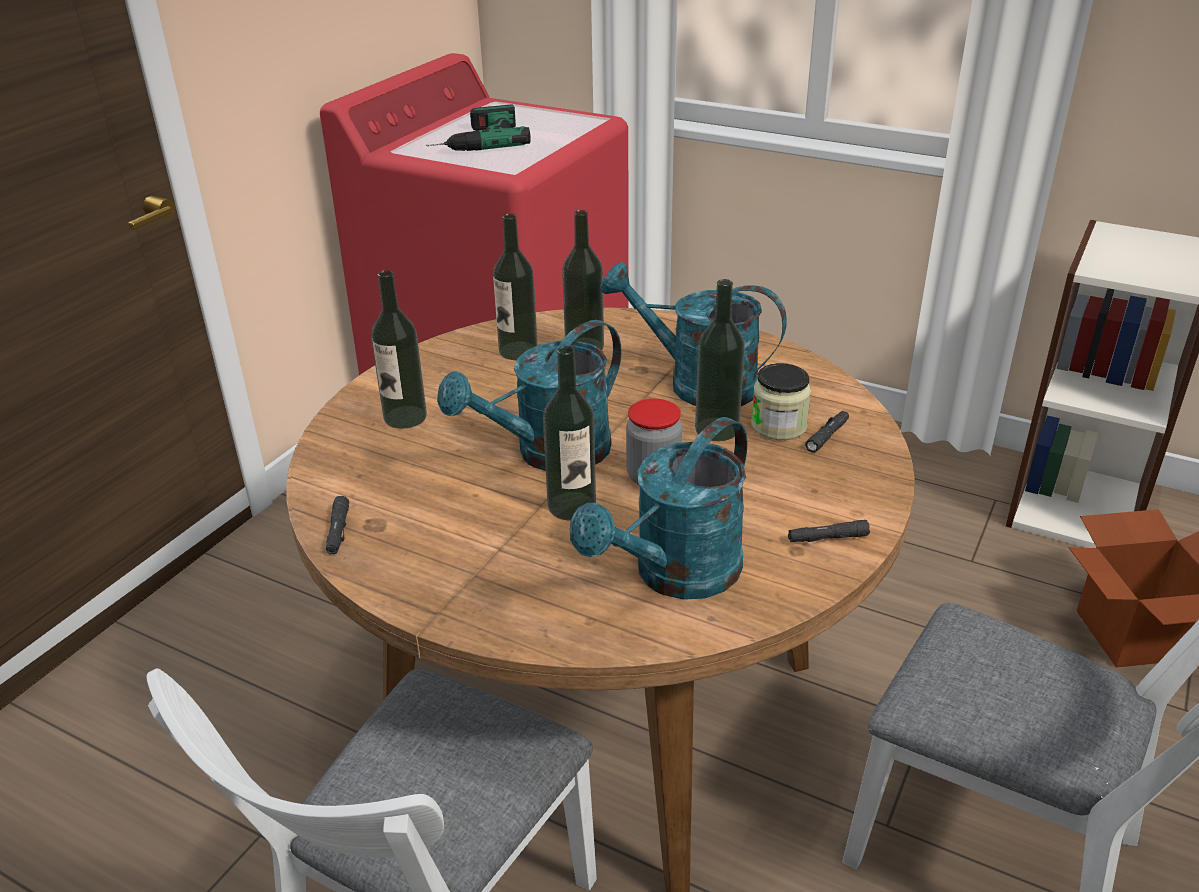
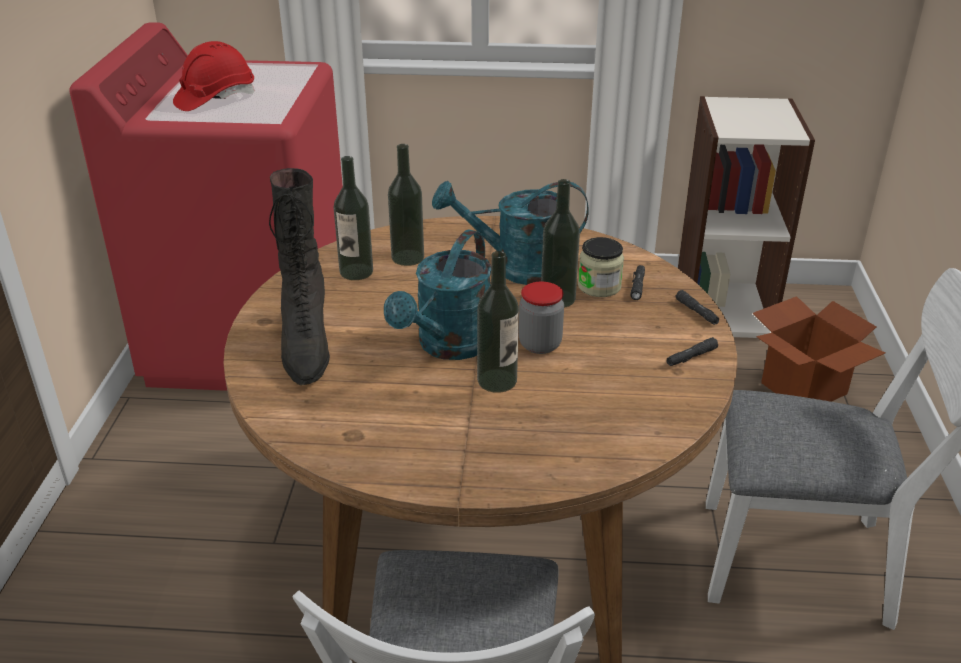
camera: 25 degrees left, 0 degrees up
(338, 531) = (327, 448): black flashlight -> black flashlight (697, 312)
(405, 417) = (305, 345): bottle -> black boot
(474, 140) = (215, 99): power drill -> red hard hat
(675, 576) = (611, 410): turquoise watering can -> none

